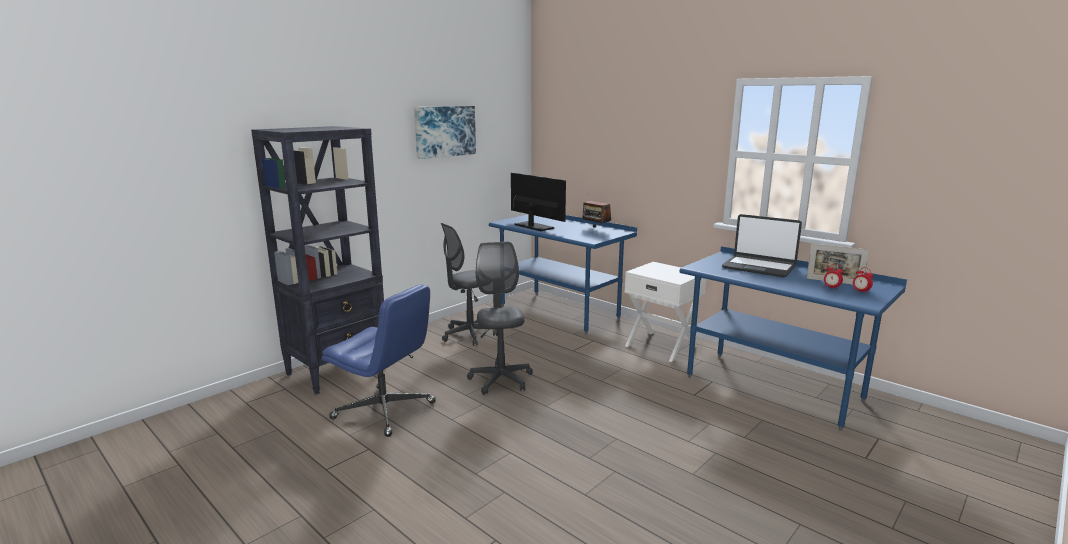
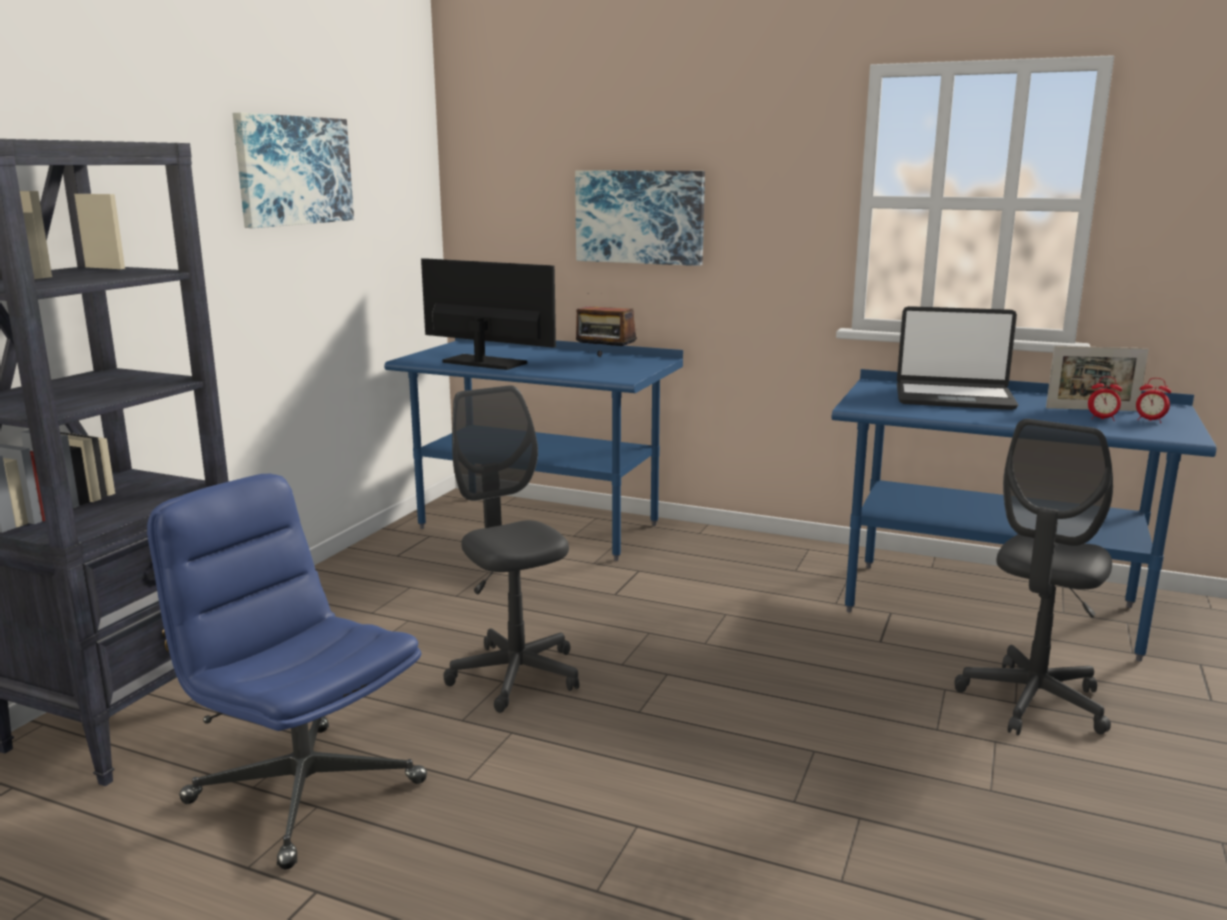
camera: 20 degrees left, 0 degrees up
(385, 411) = (303, 791): blue office chair -> blue office chair turned 150 degrees counterclockwise
(469, 335) = (390, 594): grey office chair -> grey office chair (1033, 702)
(620, 155) = (640, 217): none -> picture
(661, 346) = (762, 562): white nightstand -> none

